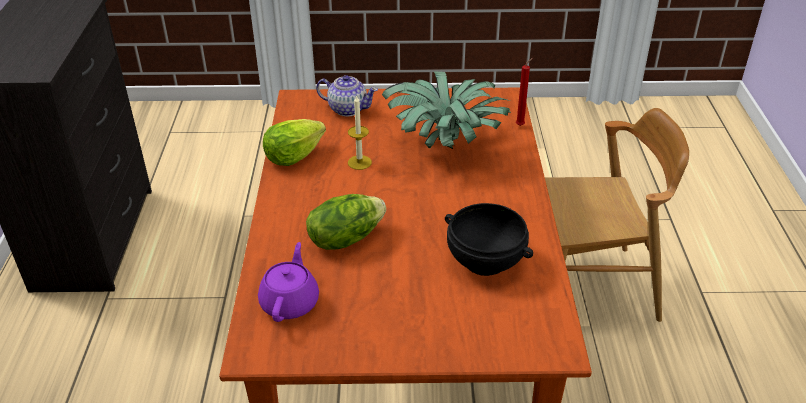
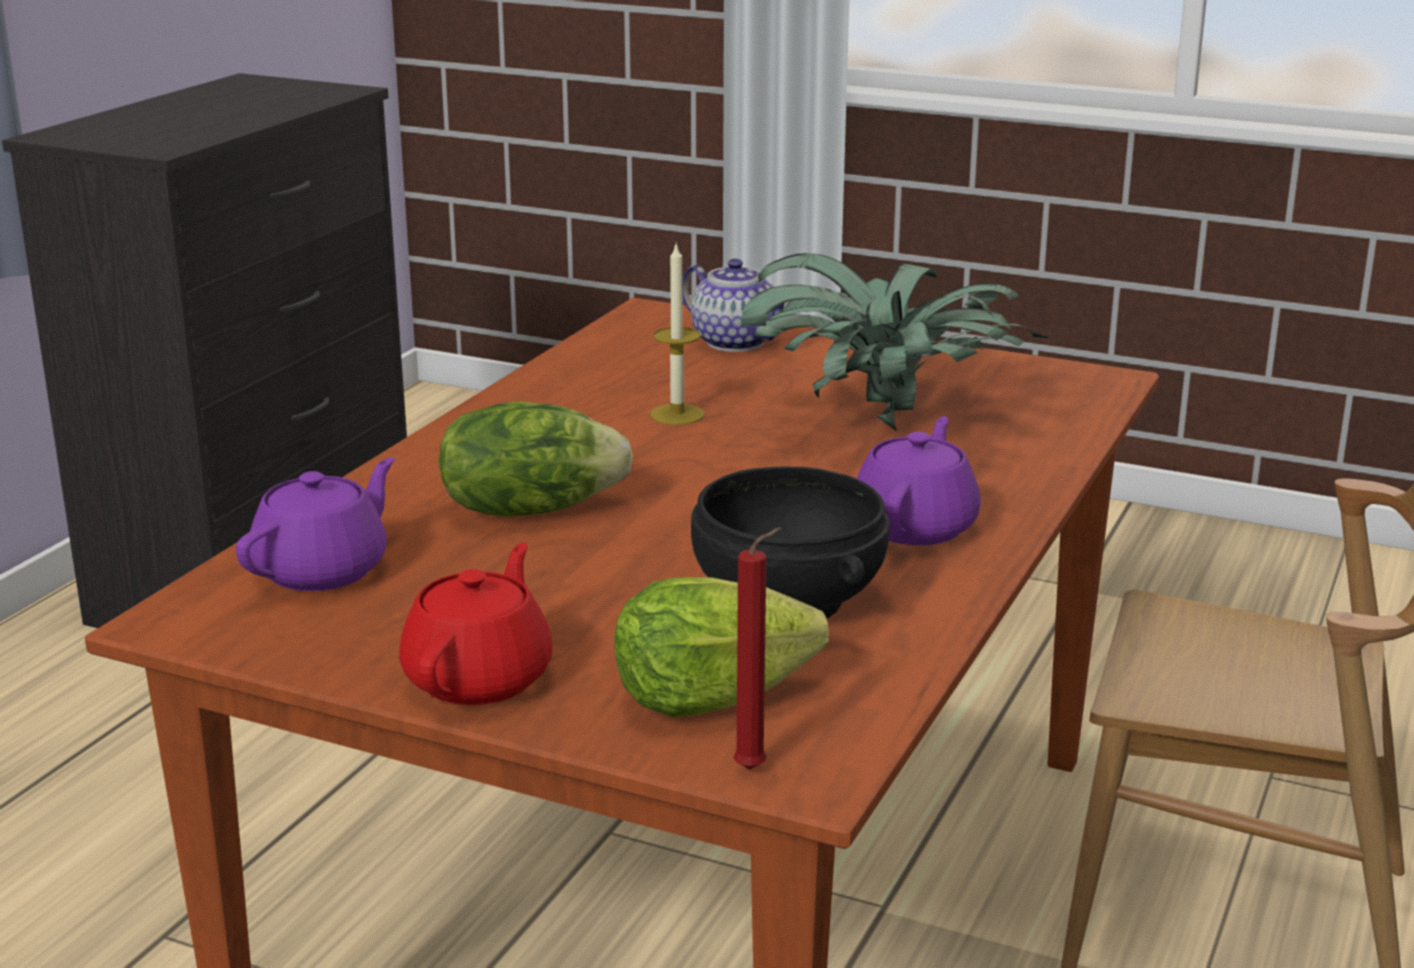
camera: 25 degrees right, 15 degrees down
(293, 156) = (555, 384): lettuce -> lettuce (709, 698)
(405, 342) = (480, 678): none -> red teapot
(500, 203) = (916, 526): none -> purple teapot
(521, 125) = (1093, 425): red candle -> red candle (755, 769)

